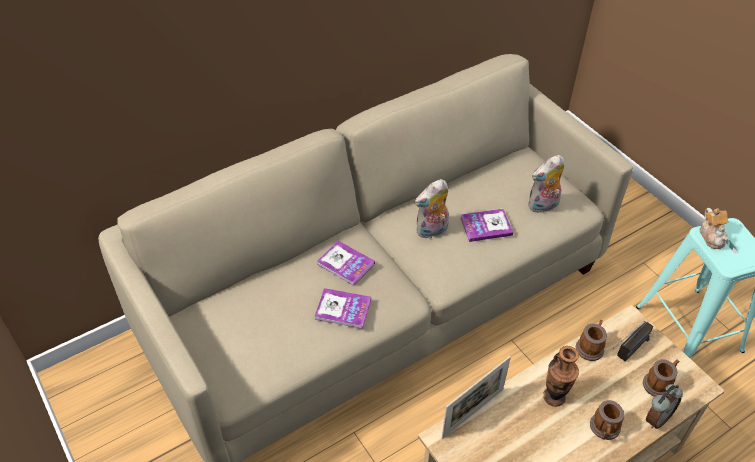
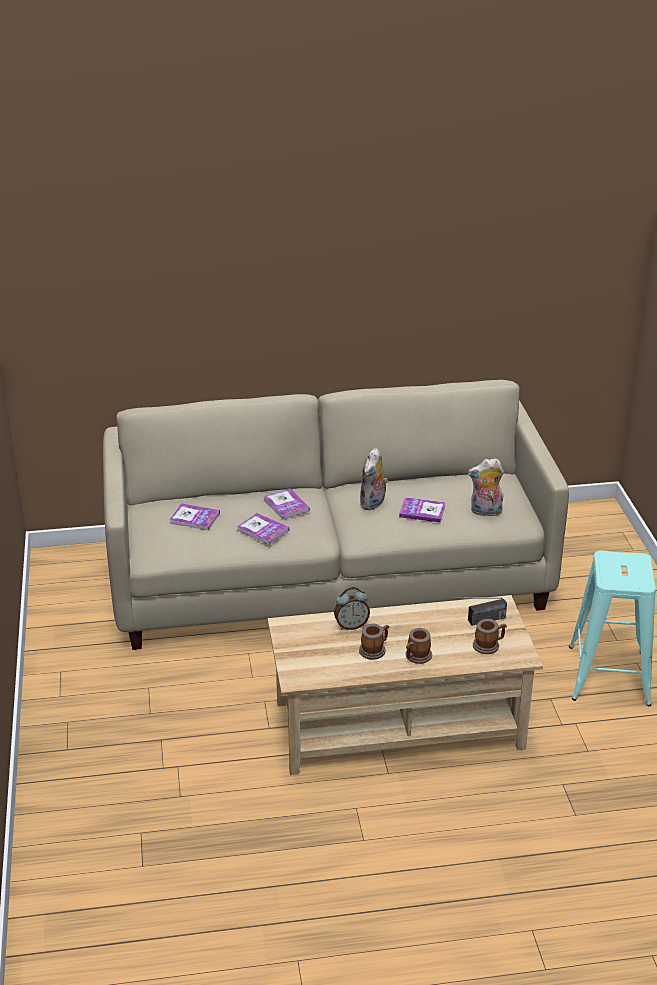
camera: 25 degrees right, 15 degrees down
(257, 318) = (194, 518): none -> book
(432, 231) = (373, 503): plush toy -> plush toy turned 60 degrees counterclockwise
(472, 413) = (319, 618): picture frame -> none
(554, 397) = (392, 628): vase -> none
(590, 346) = (450, 609): mug -> mug (374, 650)
(656, 418) = (466, 663): alarm clock -> alarm clock (351, 625)
(712, 236) = (611, 559): teapot -> none

